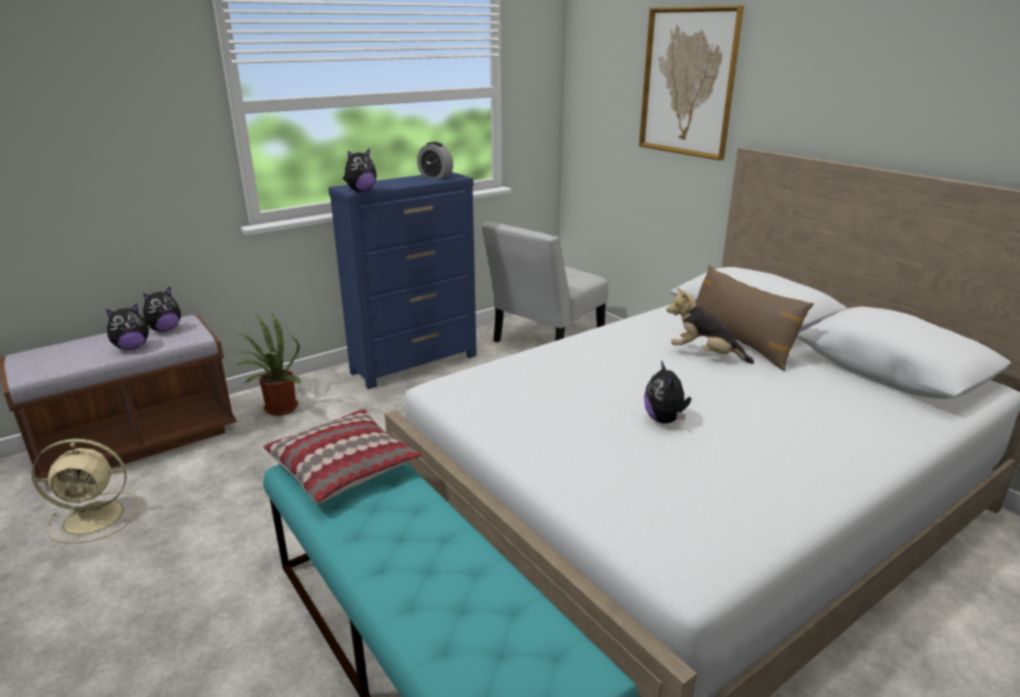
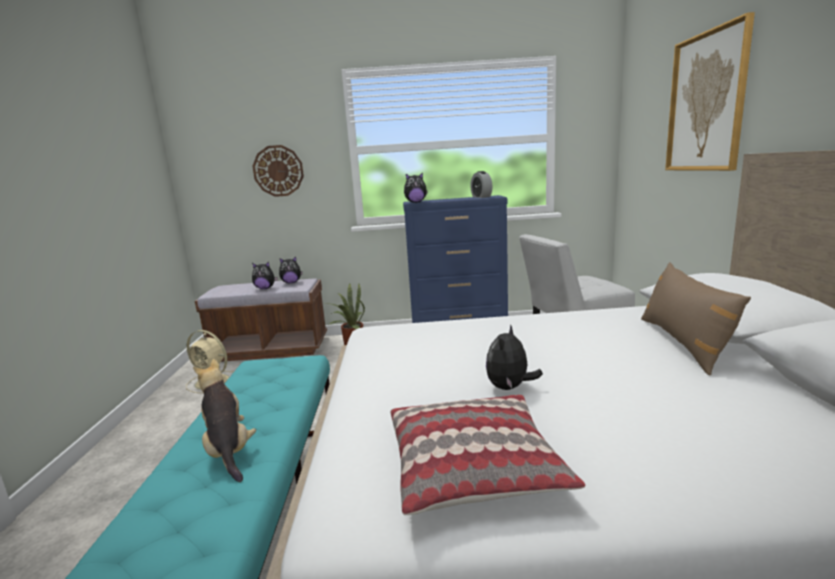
camera: 35 degrees right, 10 degrees down
(106, 142) = (278, 171): none -> wall clock
(344, 467) = (277, 370): pillow -> pillow (474, 466)
(704, 355) = (627, 346): plush toy -> plush toy (229, 450)

